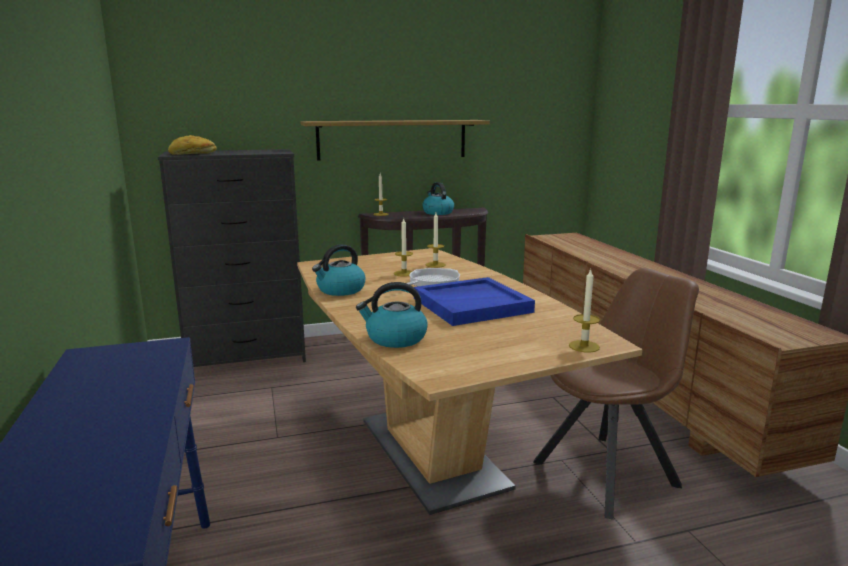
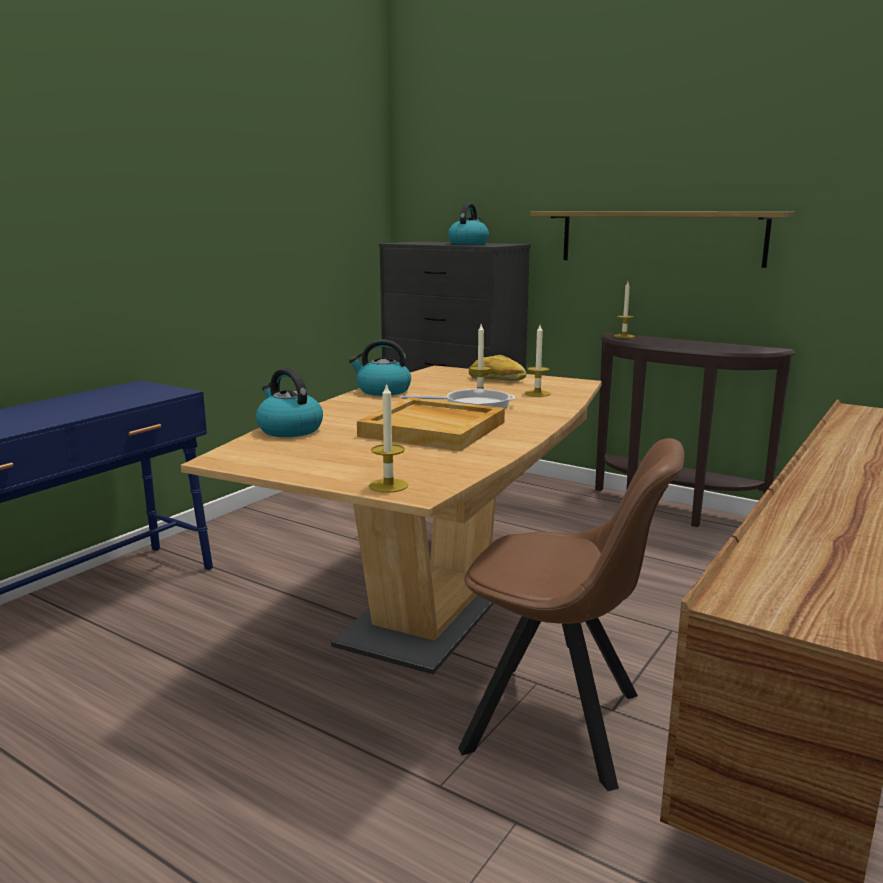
camera: 50 degrees right, 0 degrees up
(193, 154) = (415, 243): bread -> bread (497, 379)
(437, 212) = (698, 344): kettle -> kettle (468, 243)
(472, 305) = (434, 429): blue tray -> beige tray

